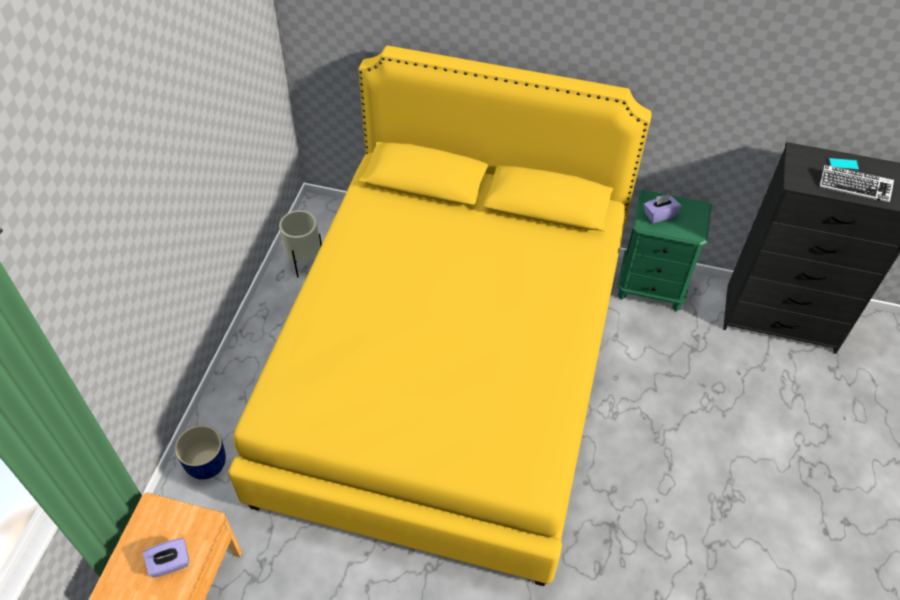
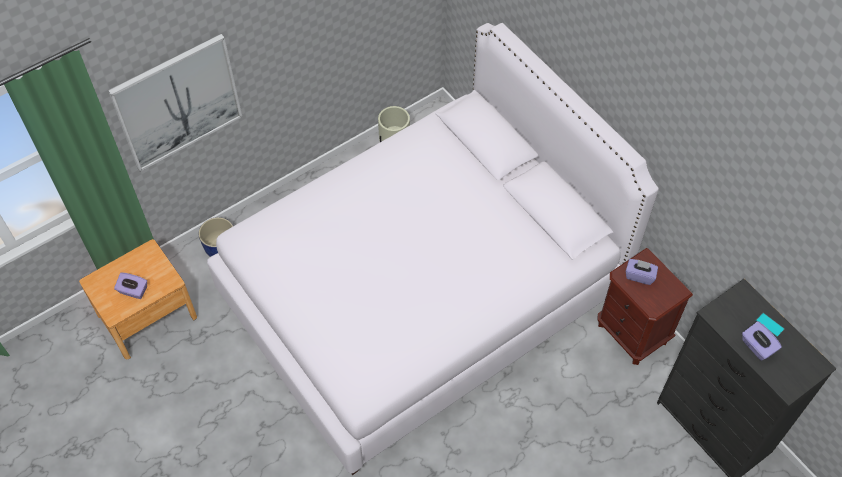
camera: 40 degrees right, 5 degrees up
(106, 297) = (178, 102): none -> picture
(448, 372) = (421, 293): yellow bed -> white bed
(651, 287) = (632, 333): green nightstand -> brown nightstand
(854, 186) = (757, 347): keyboard -> purple tissue box

